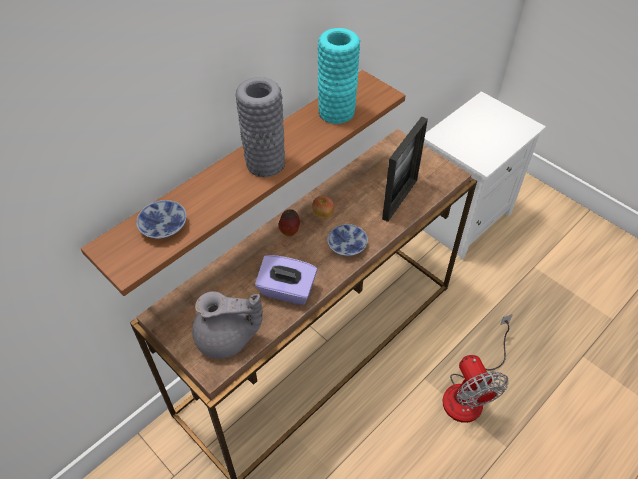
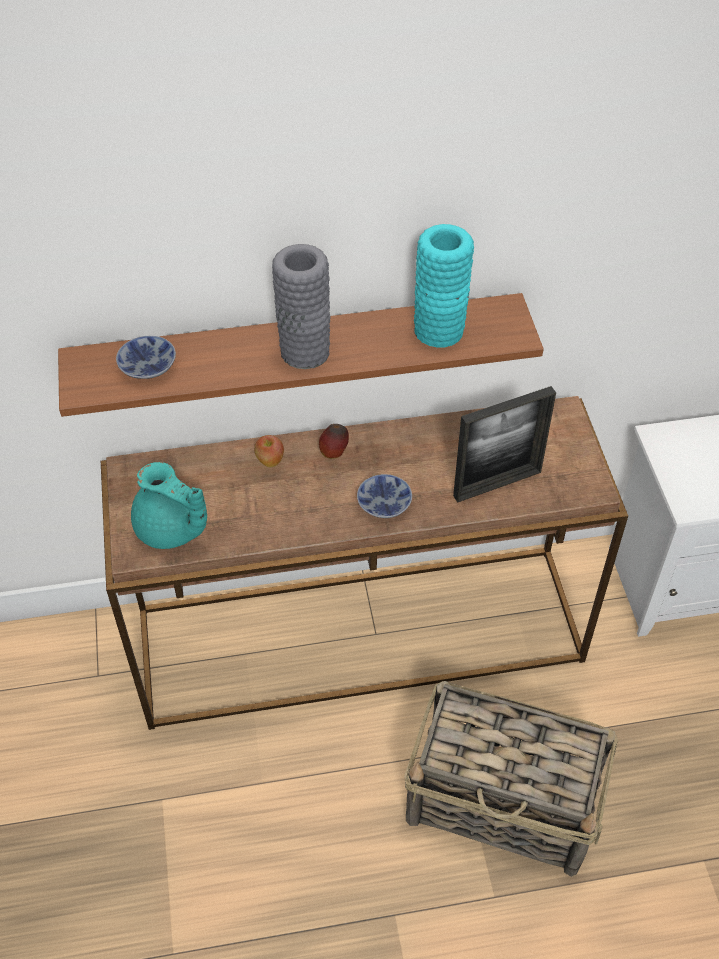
camera: 35 degrees right, 0 degrees up
(226, 339) = (172, 530): grey teapot -> turquoise teapot
(286, 291) = (274, 515): purple tissue box -> none
(323, 214) = (388, 453): apple -> apple (269, 461)
(469, 391) = (504, 803): fan -> basket

